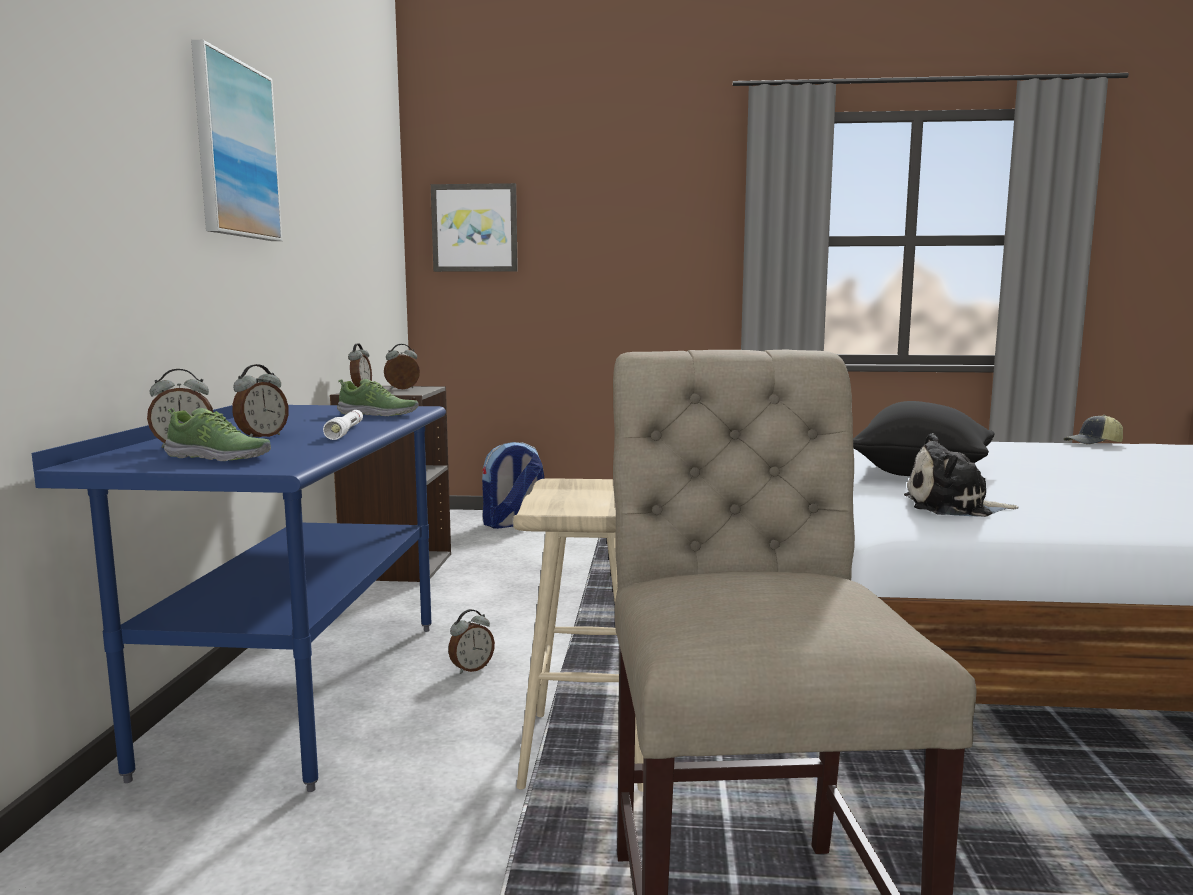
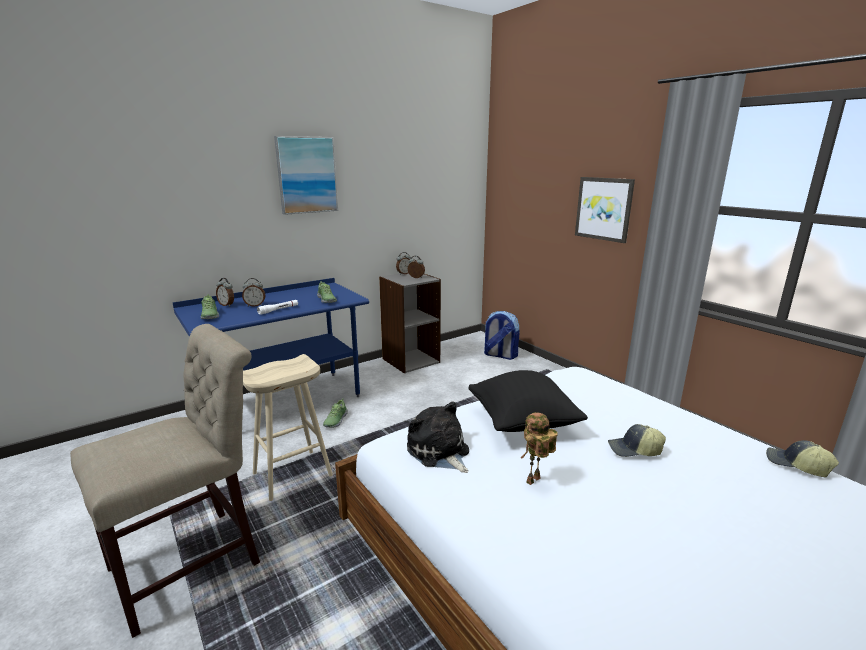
camera: 50 degrees right, 10 degrees up
(471, 668) = (335, 420): alarm clock -> shoe
(475, 228) = (514, 183): picture -> picture (604, 209)
(1030, 461) = (634, 450): none -> cap
(1060, 495) = (534, 482): none -> toy robot

